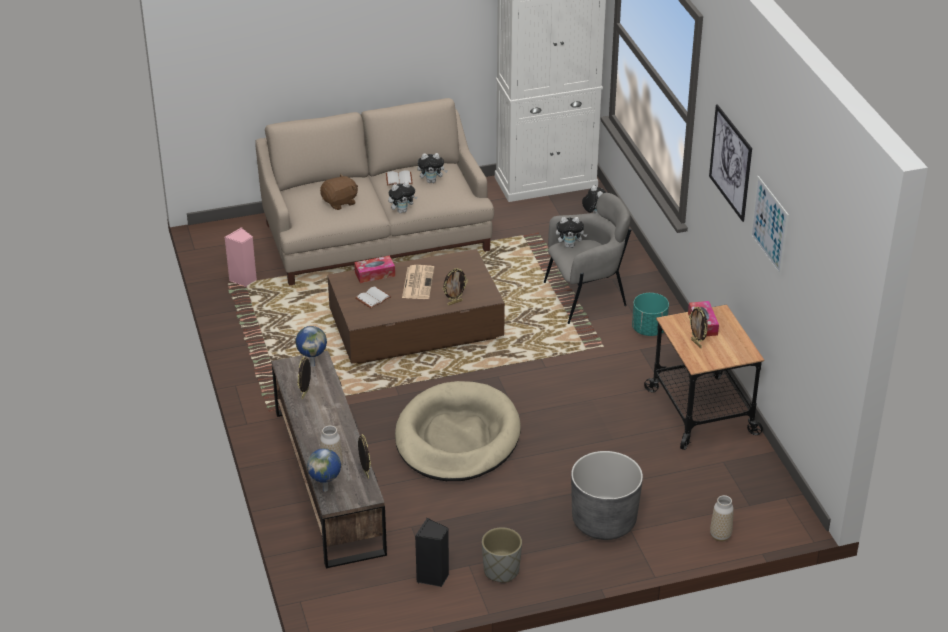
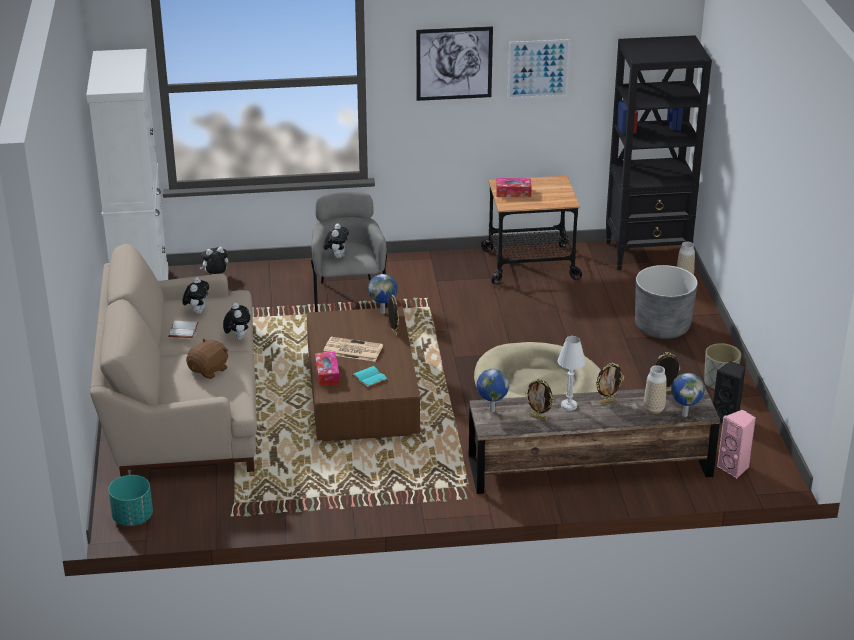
camera: 80 degrees left, 5 degrees down
(243, 279) = (227, 504): pink speaker -> pink speaker (734, 468)
(328, 411) = (568, 406): none -> white table lamp
(340, 202) = (209, 370): brown plush toy -> brown plush toy turned 60 degrees clockwise
(373, 297) = (368, 378): white book -> turquoise book
(489, 292) = (383, 312): none -> globe
(649, 329) = (409, 273): turquoise planter -> turquoise planter (133, 517)
(697, 343) = (540, 198): picture frame -> picture frame (607, 401)
(767, 503) = (648, 254): none -> black bookcase

